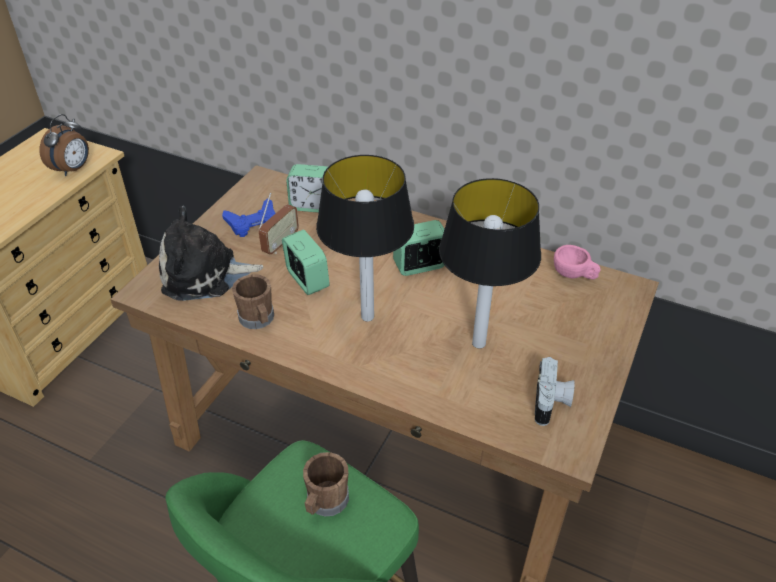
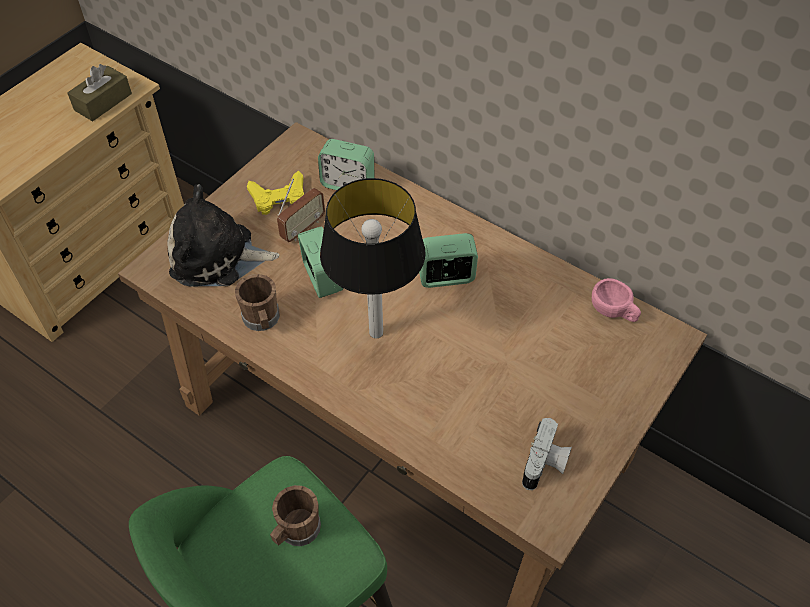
camera: 10 degrees right, 10 degrees up
(73, 169) = (103, 102): alarm clock -> brown tissue box
(253, 222) = (279, 197): blue game controller -> yellow game controller
(478, 342) = (486, 381): table lamp -> none

